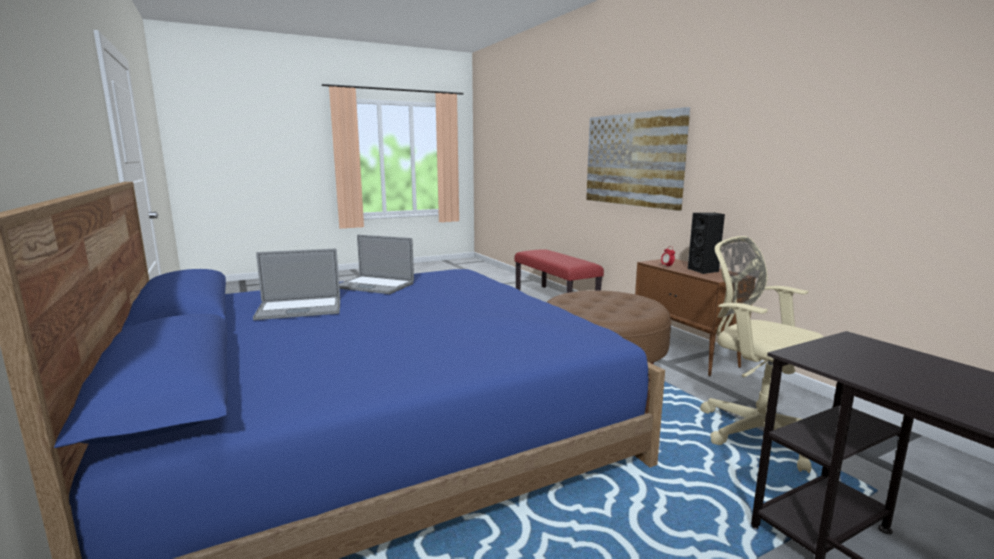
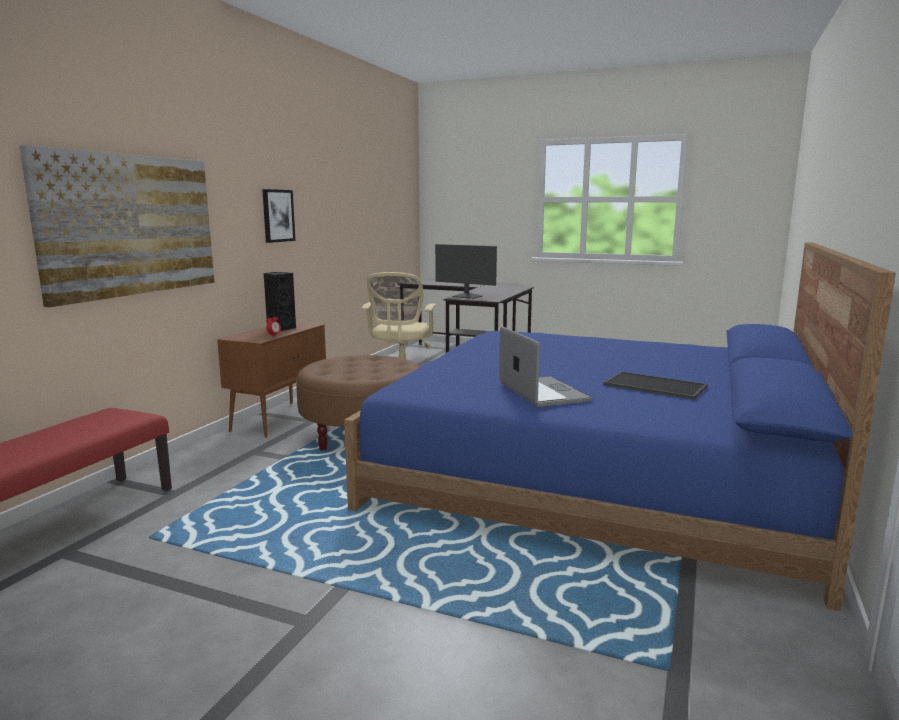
camera: 130 degrees left, 0 degrees up
(299, 309) = (653, 386): laptop -> tray
(782, 154) = (278, 215): none -> picture
(876, 351) = (467, 296): none -> monitor

